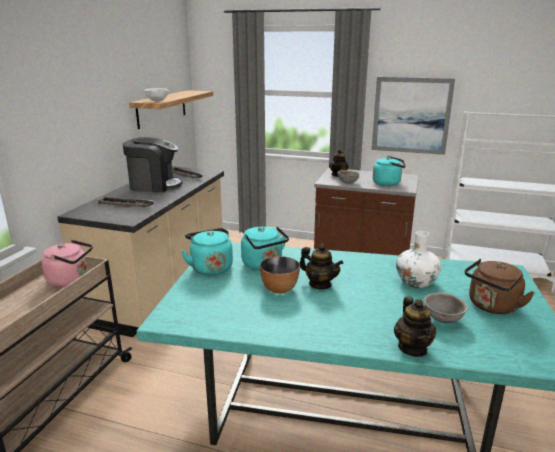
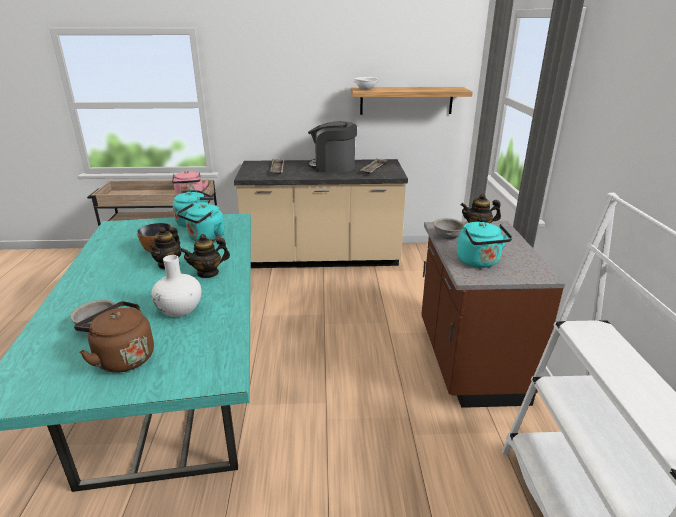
camera: 70 degrees right, 5 degrees up
(154, 185) = (332, 167): coffee machine -> coffee machine turned 120 degrees clockwise
(411, 115) = (605, 180): picture -> none
(412, 348) = (53, 314): teapot -> teapot (208, 273)

